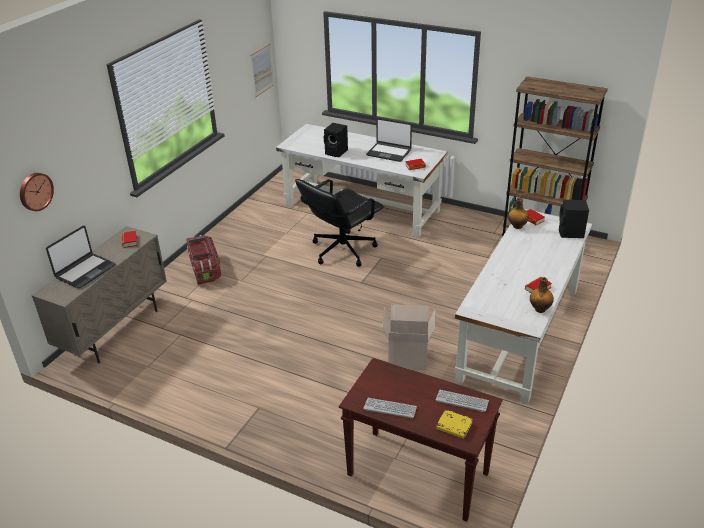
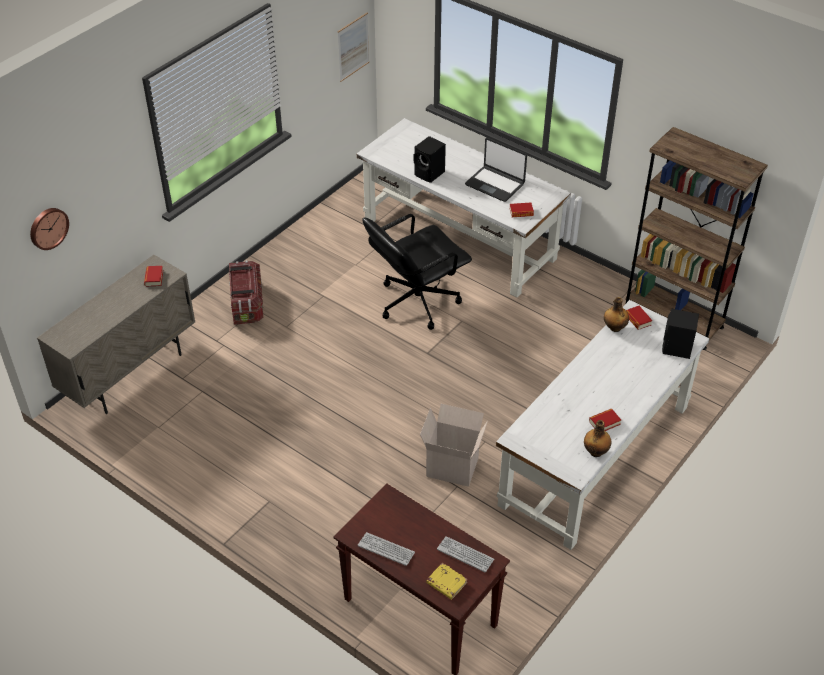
camera: 10 degrees right, 10 degrees up
(85, 271) = (98, 314): laptop -> none

